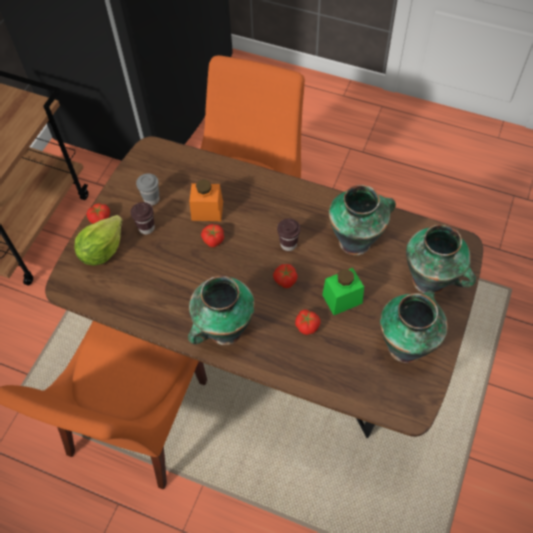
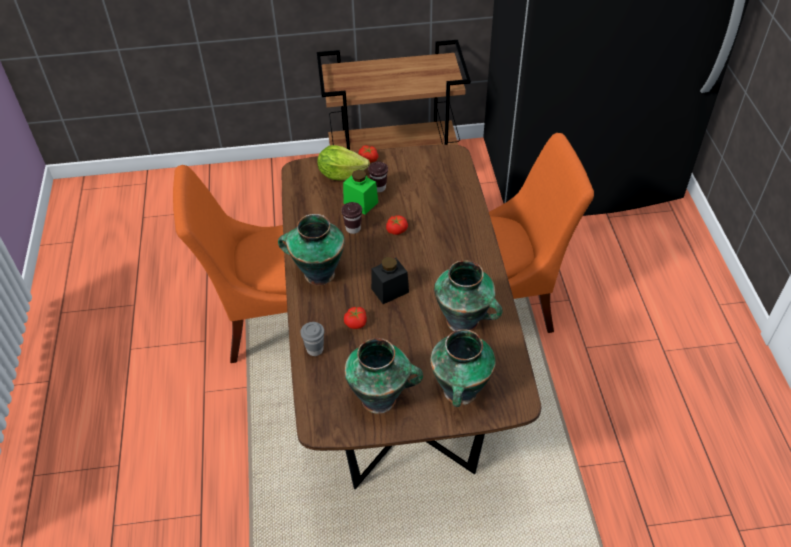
camera: 60 degrees right, 10 degrees down
(151, 199) = (407, 178): grey cup -> grey cup (315, 349)
(207, 211) = (421, 214): orange jar -> none
(285, 280) = (390, 290): tomato -> black jar
(288, 244) = (426, 277): brown cup -> brown cup (353, 228)
(342, 299) = (397, 335): green jar -> green jar (360, 203)

